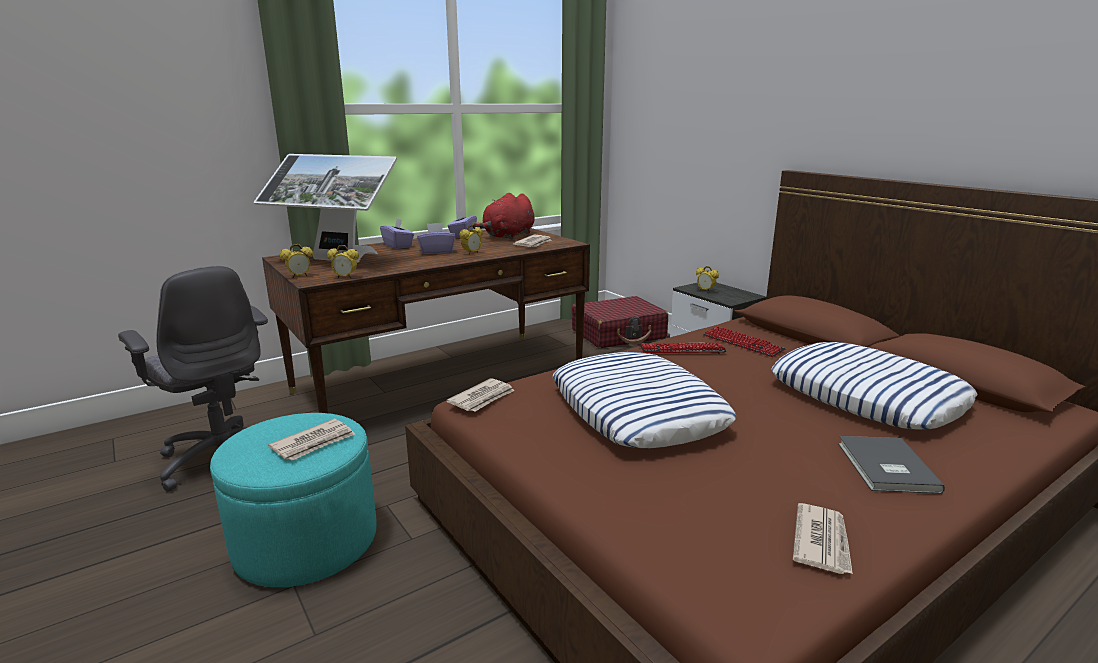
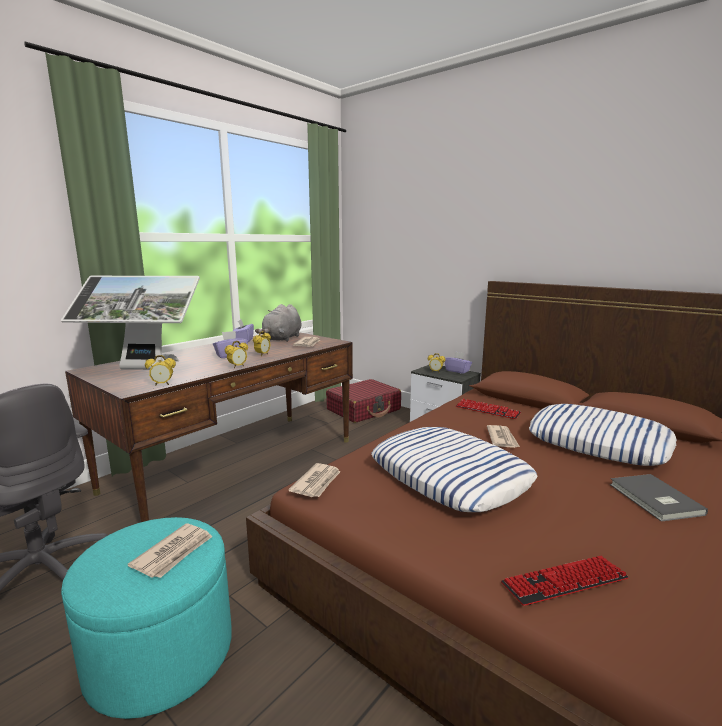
camera: 15 degrees left, 5 degrees down
(299, 276) = (115, 387): alarm clock -> alarm clock (237, 366)
(398, 246) = (192, 352): purple tissue box -> purple tissue box (457, 371)
(508, 236) = (282, 339): red plush toy -> grey plush toy
(682, 350) = (449, 420): keyboard -> keyboard (564, 582)
(822, 541) = (663, 574): newspaper -> newspaper (502, 438)

